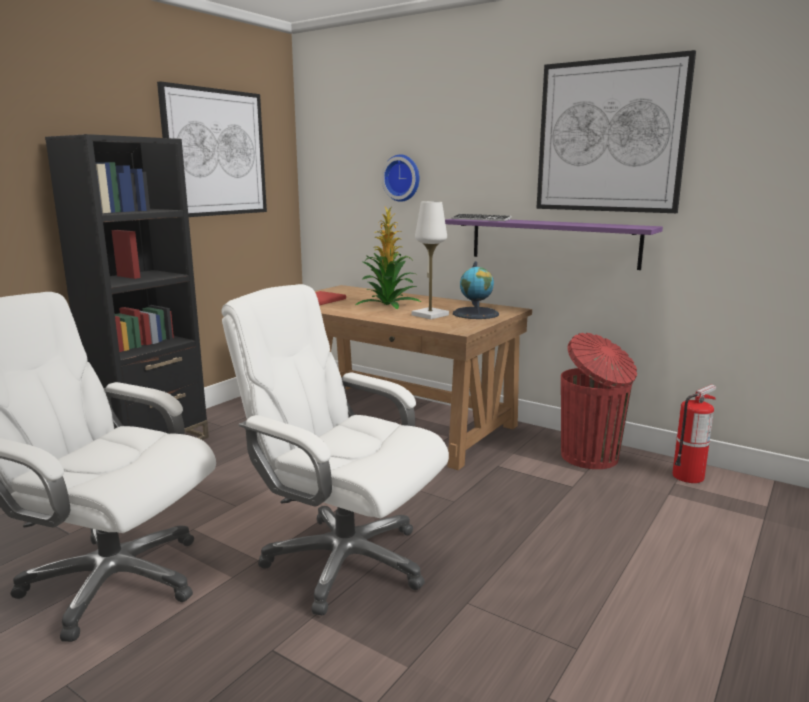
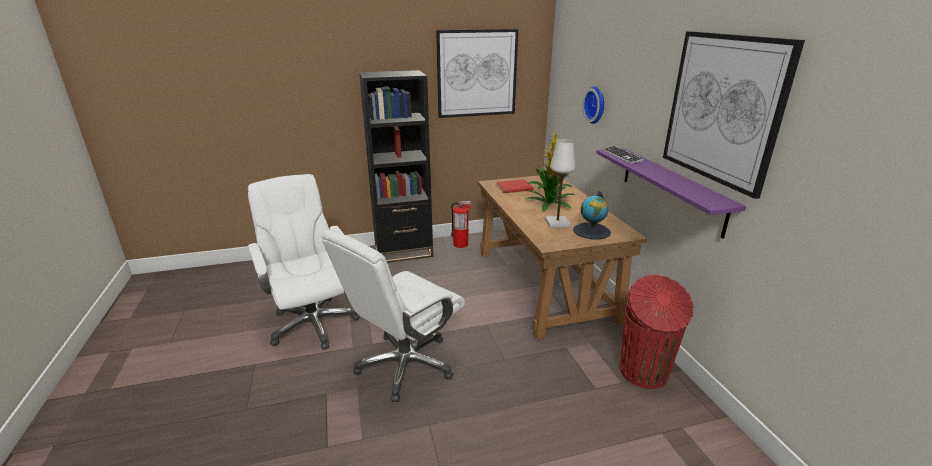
camera: 40 degrees right, 10 degrees up
(344, 561) = (405, 365): white office chair -> white office chair turned 120 degrees counterclockwise
(688, 476) = (703, 428): fire extinguisher -> fire extinguisher (461, 244)

